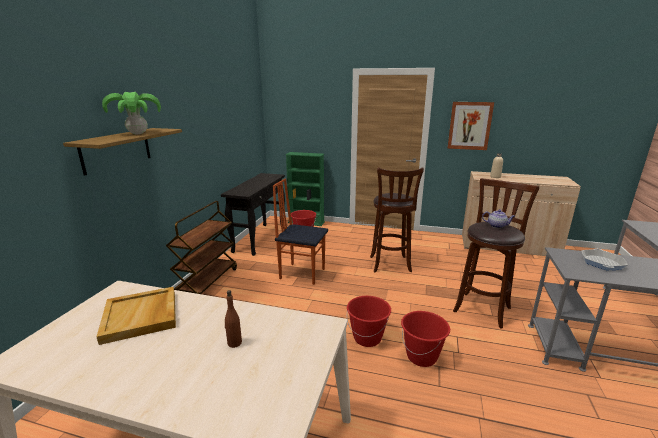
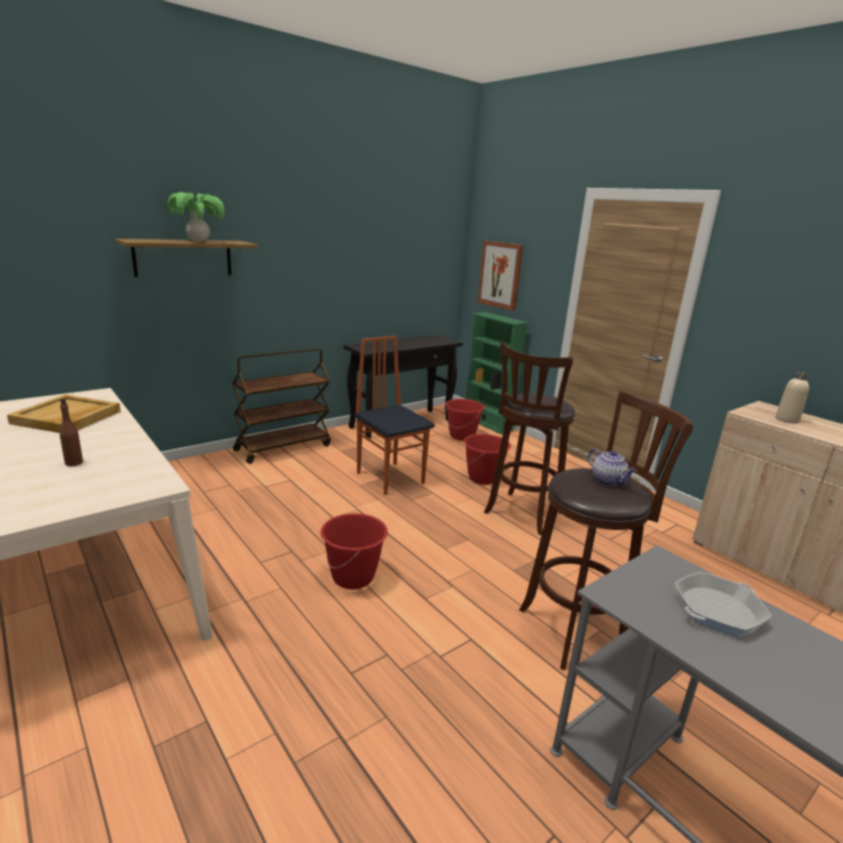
camera: 35 degrees right, 0 degrees up
(421, 356) = (383, 632): red bucket -> red bucket (483, 478)
(469, 126) = (771, 309): picture -> picture (500, 275)

